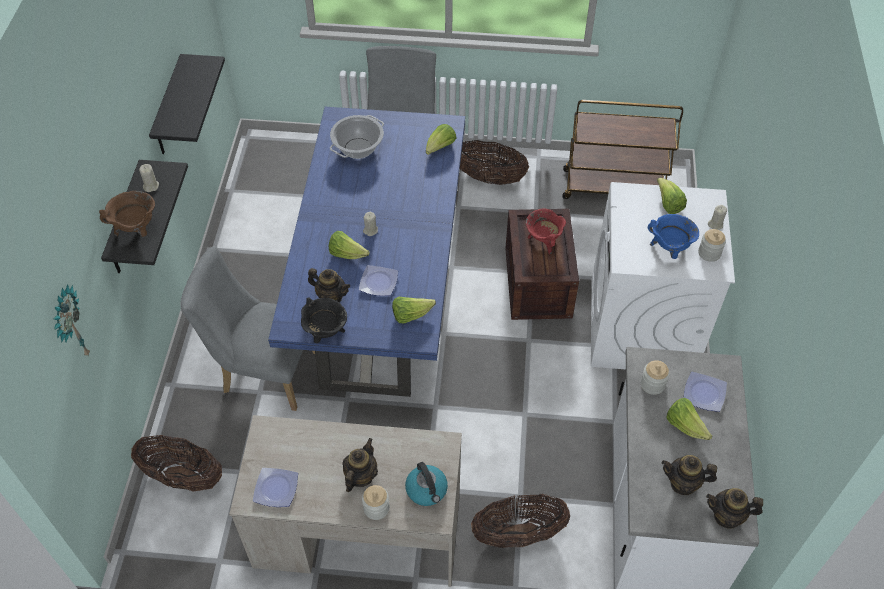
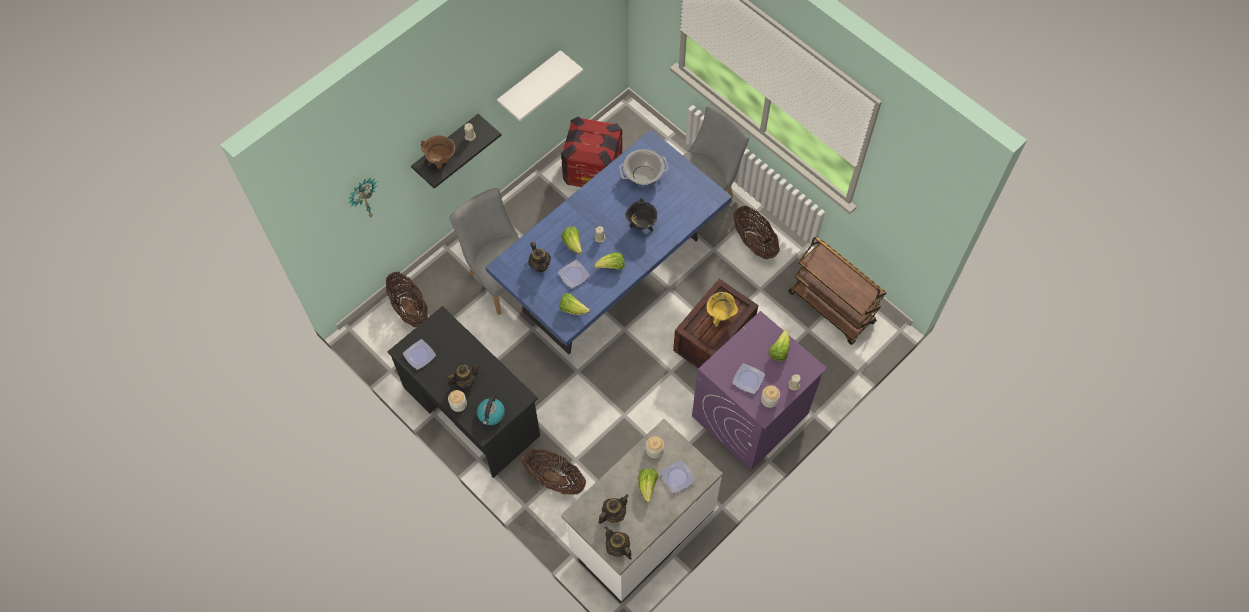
camera: 40 degrees right, 10 degrees up
(169, 108) = (529, 83): black shelf -> white shelf
(269, 211) = (593, 169): none -> crate
(325, 333) = (518, 285): black cooking pot -> black cooking pot (641, 225)
(357, 533) = (471, 411): beige desk -> black desk
(440, 148) = (693, 209): lettuce -> lettuce (611, 266)
(543, 241) = (720, 315): red cooking pot -> yellow cooking pot
(642, 326) = (749, 415): white washing machine -> purple washing machine
(669, 249) = (747, 380): blue cooking pot -> plate
(683, 483) = (613, 514): teapot -> teapot turned 90 degrees clockwise

